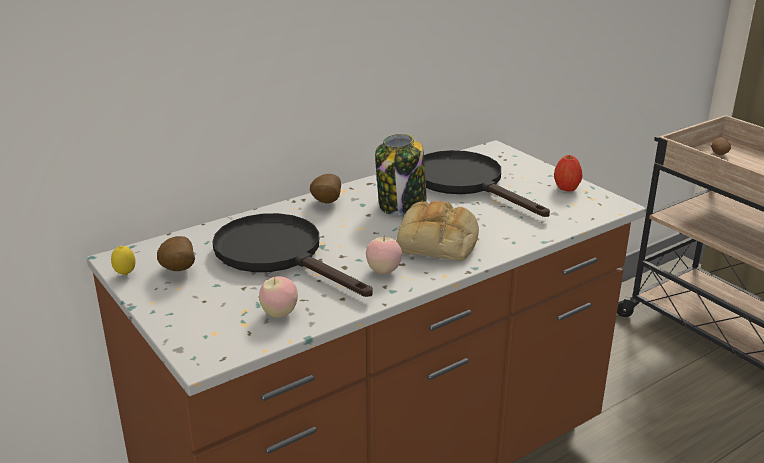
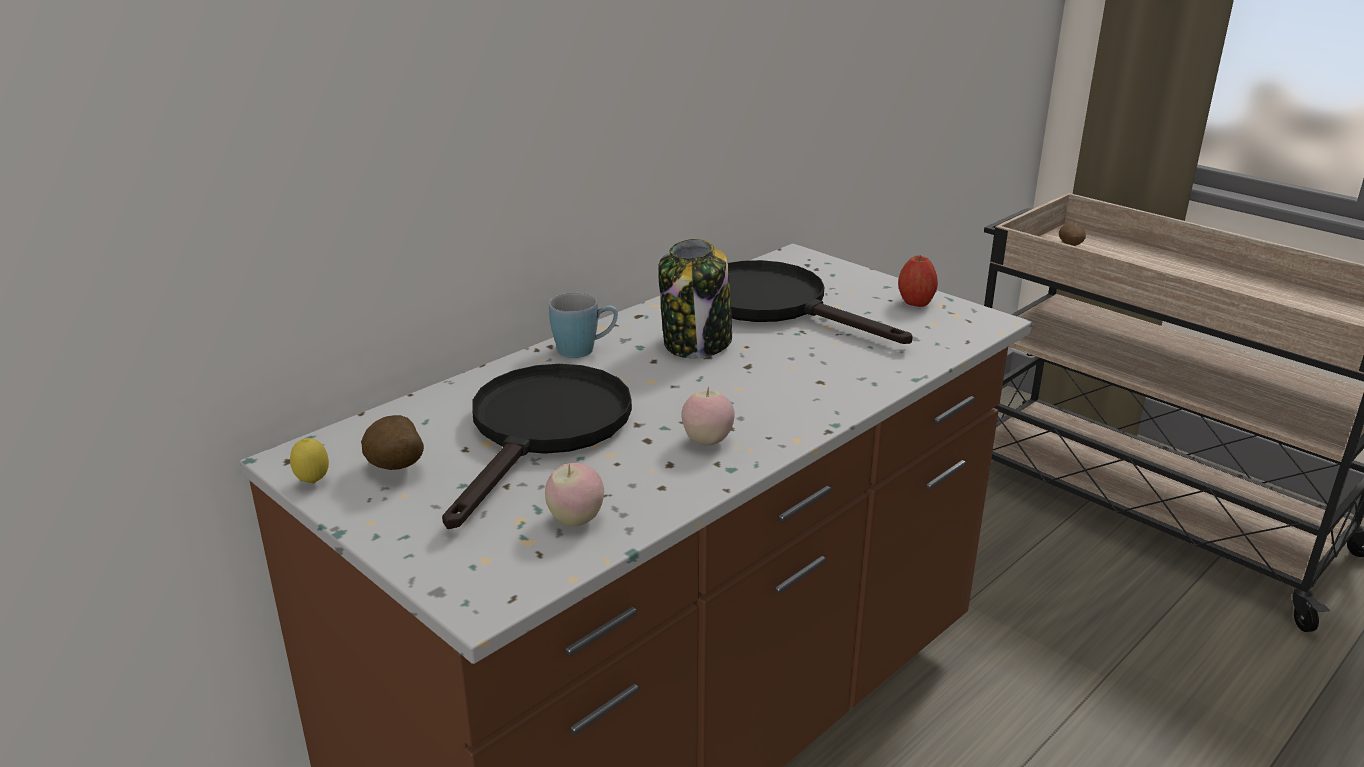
camera: 10 degrees left, 0 degrees up
(279, 255) = (543, 431): black frying pan -> black frying pan turned 75 degrees clockwise
(325, 203) = (585, 349): potato -> blue mug
(438, 242) = (769, 391): bread -> none

